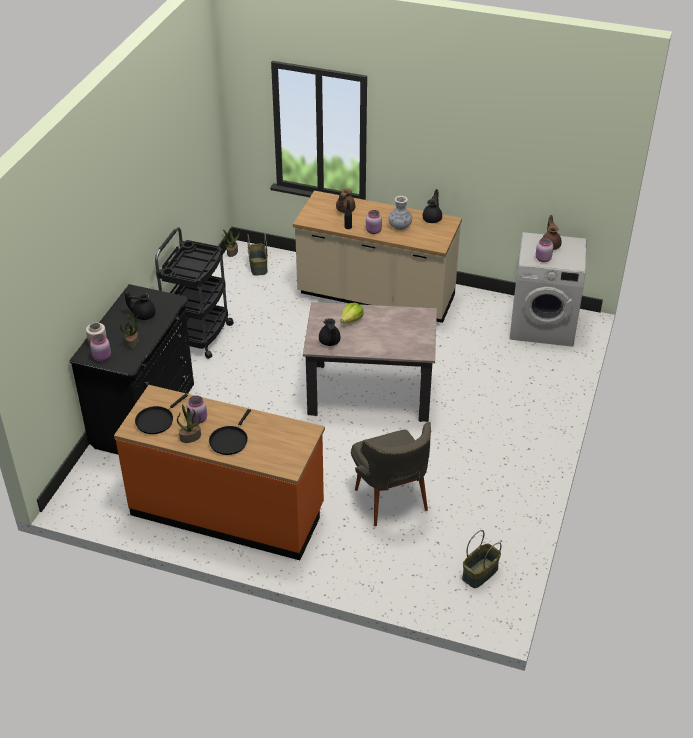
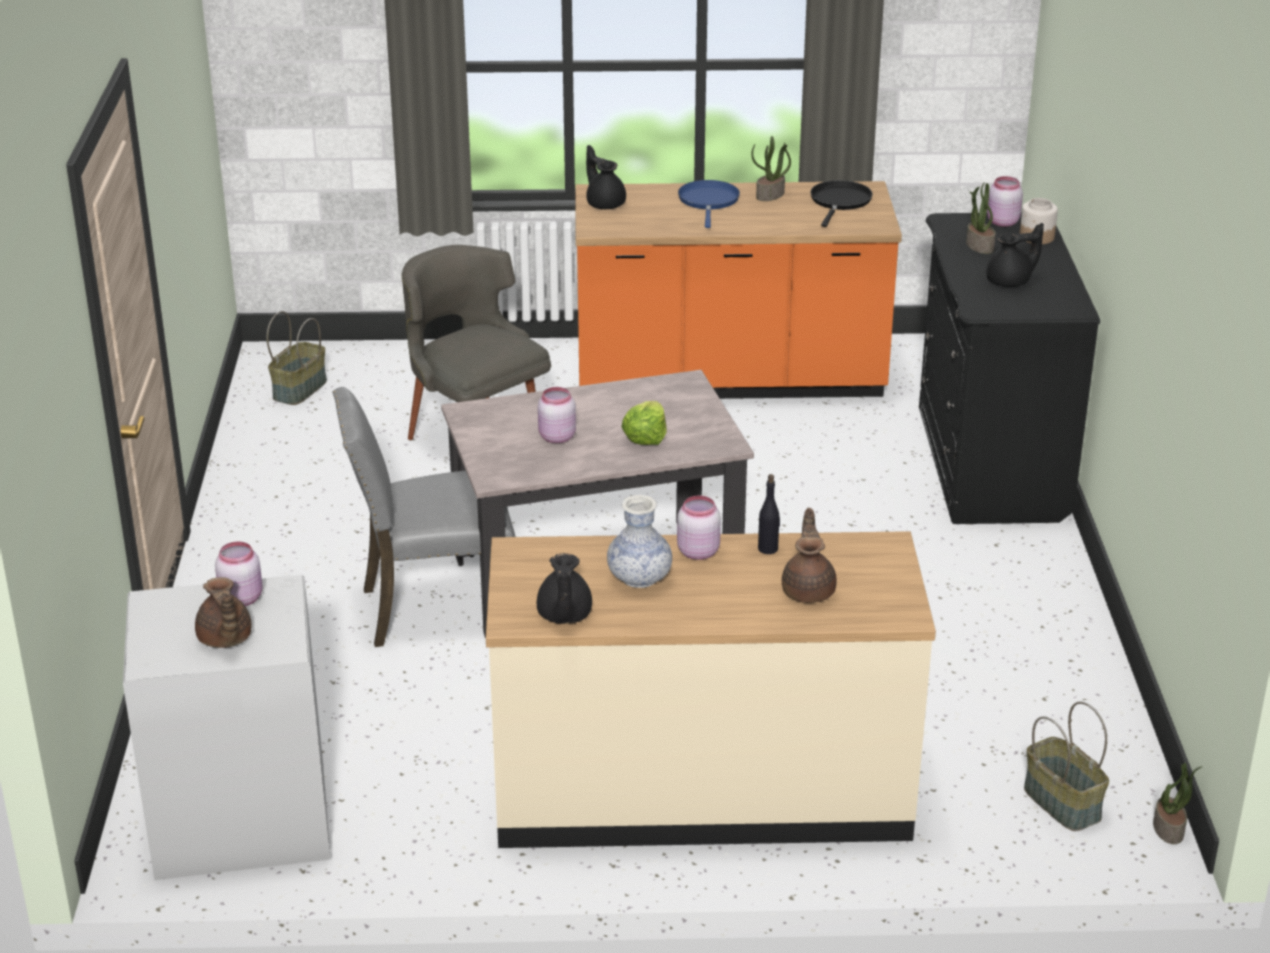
camera: 160 degrees right, 10 degrees down
(198, 336) = (1035, 608): black cart -> none
(198, 419) = (778, 212): pink jar -> pink jar (556, 437)
(230, 440) = (708, 201): black frying pan -> blue frying pan
(329, 342) = (663, 394): black teapot -> black teapot (605, 203)
(447, 396) = (433, 609): none -> grey chair

